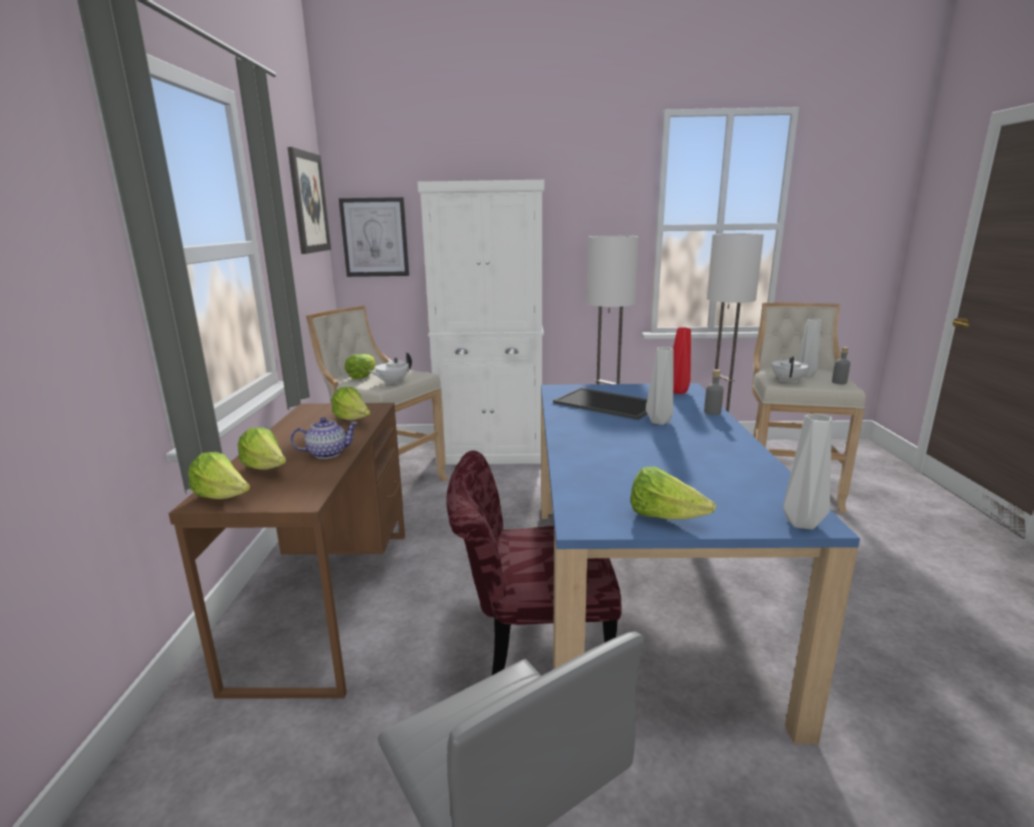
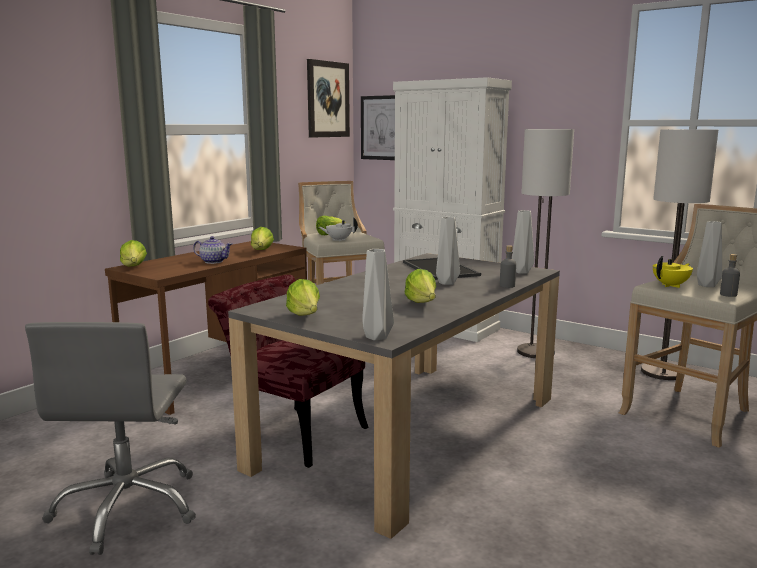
camera: 35 degrees right, 5 degrees down
(266, 469) = (173, 262): lettuce -> lettuce (422, 304)
(638, 592) = (411, 430): blue dining table -> grey dining table
(679, 392) = (521, 272): red vase -> grey vase
(788, 381) = (671, 285): white teapot -> yellow teapot

